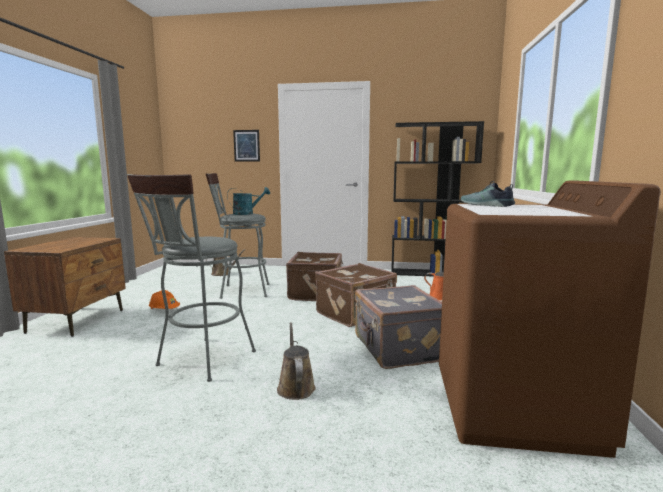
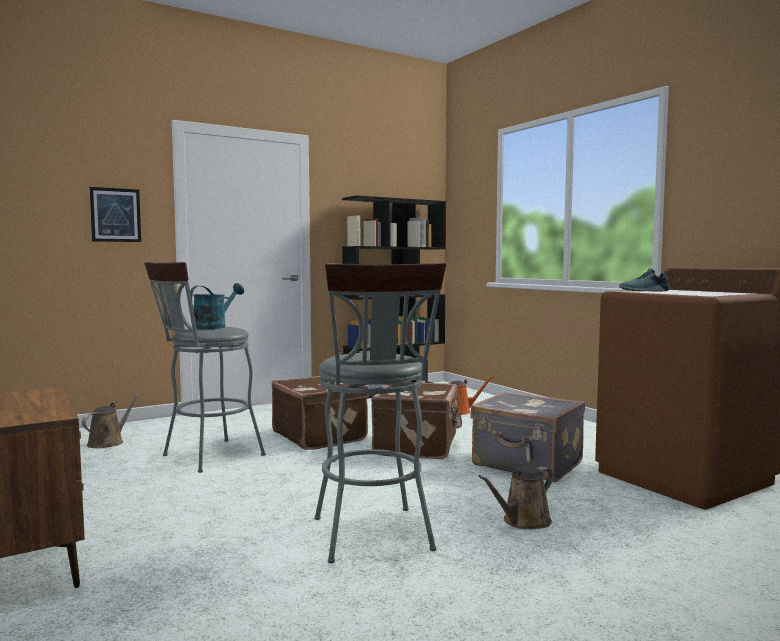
camera: 40 degrees left, 5 degrees down
(164, 310) = (150, 509): orange hard hat -> none
(295, 386) = (523, 521): brown watering can -> brown watering can turned 75 degrees counterclockwise

